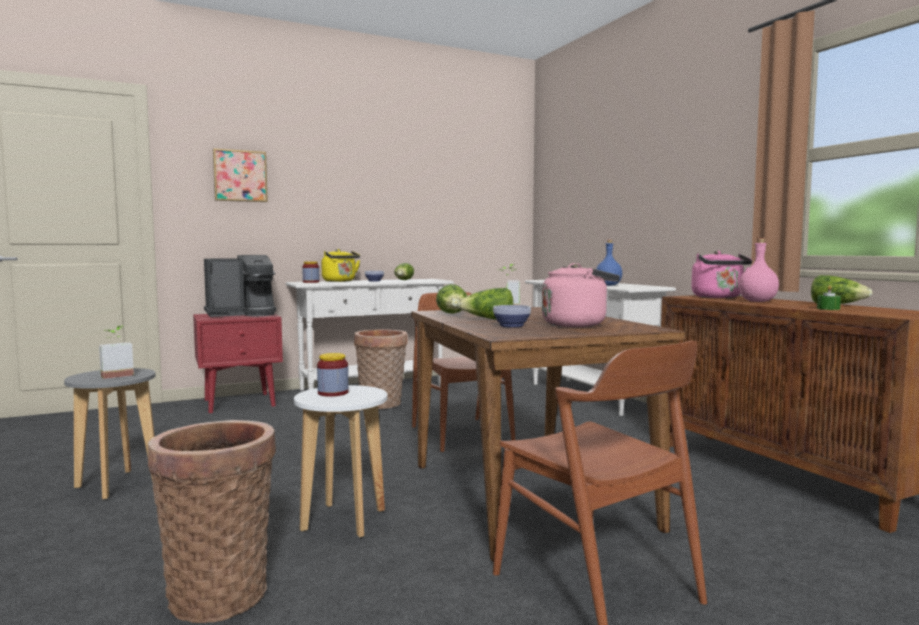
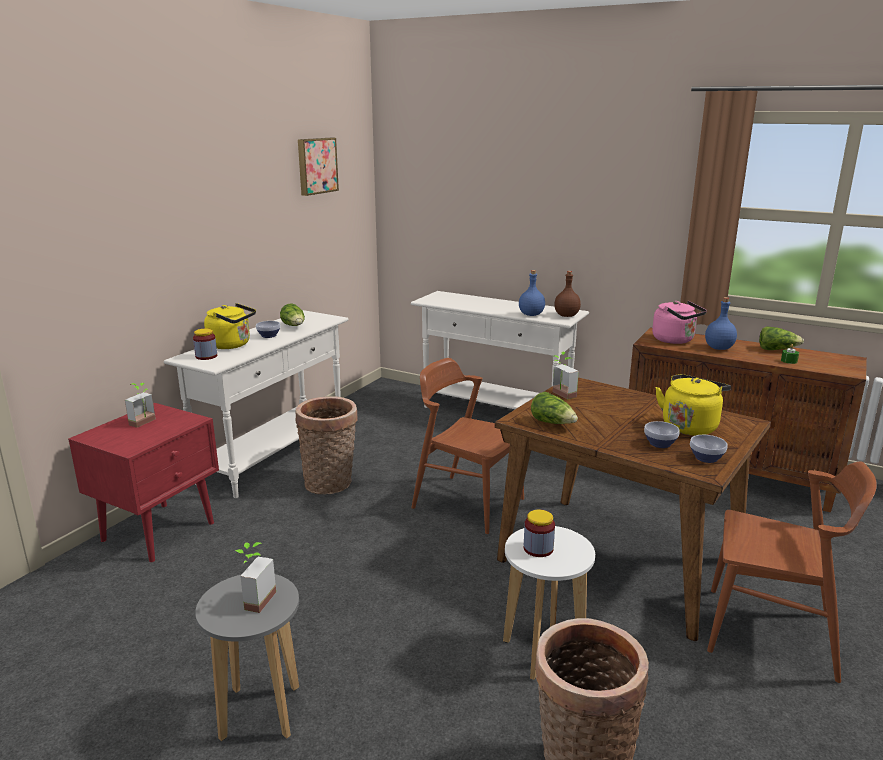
camera: 35 degrees left, 15 degrees up
(240, 176) = (90, 228): picture -> picture (316, 166)
(242, 314) = (145, 423): coffee machine -> potted plant
(488, 319) = (610, 431): lettuce -> none
(531, 333) = (707, 458): none -> bowl
(577, 324) = (690, 426): pink kettle -> yellow kettle
(641, 287) = (566, 315): none -> brown bottle
(758, 301) = (719, 348): pink bottle -> blue bottle

